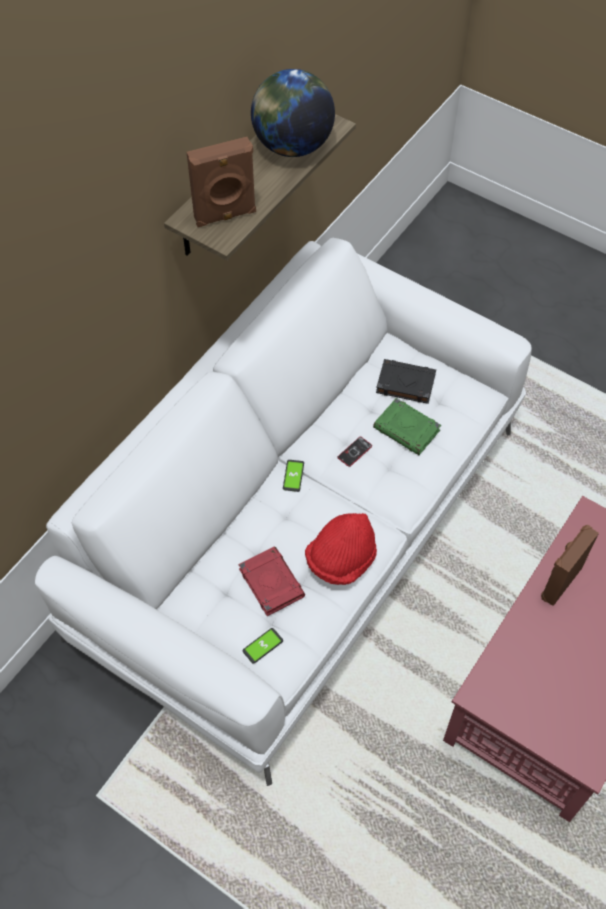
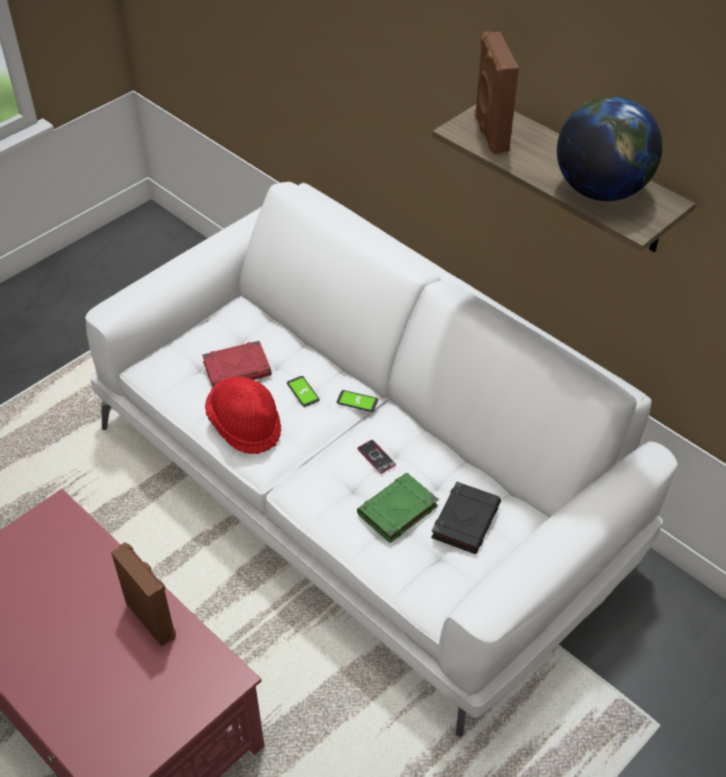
camera: 100 degrees right, 10 degrees down
(263, 646) = (174, 356): phone -> phone (303, 392)

